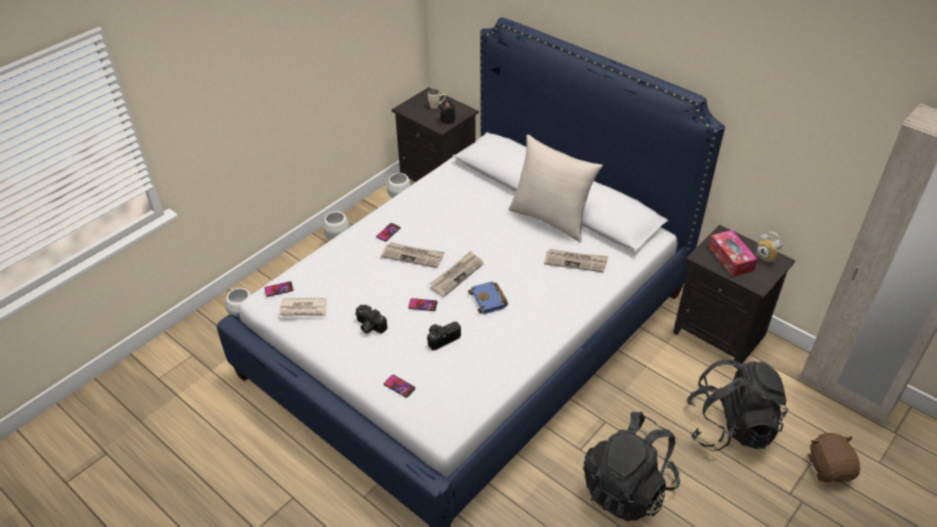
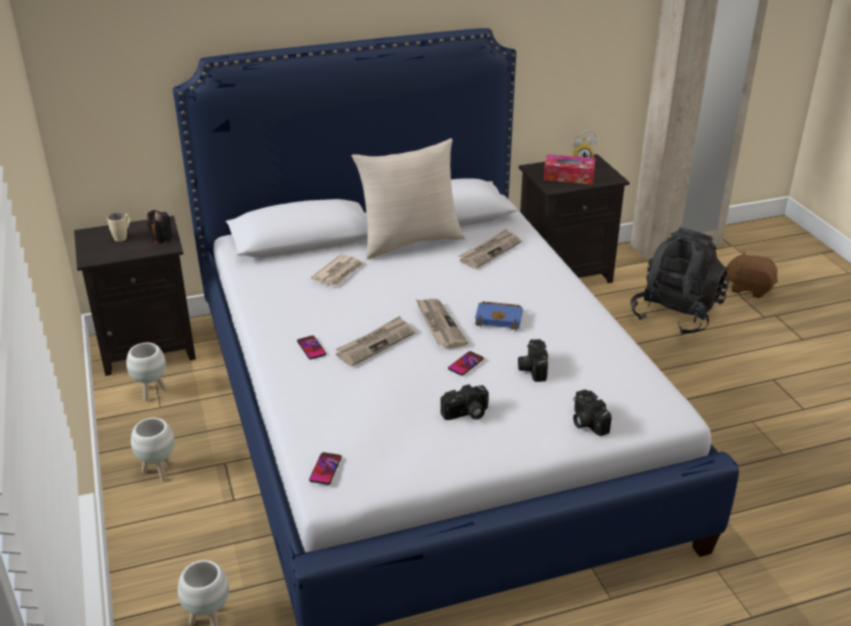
camera: 60 degrees left, 10 degrees down
(304, 309) = (389, 457): newspaper -> newspaper (338, 273)
(399, 386) = (586, 422): phone -> camera
(628, 488) = (710, 398): black backpack -> none

